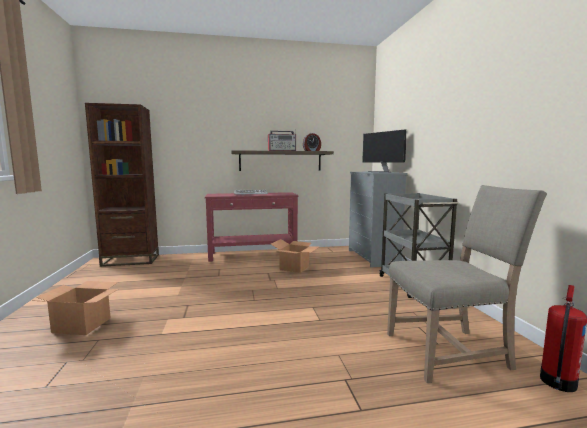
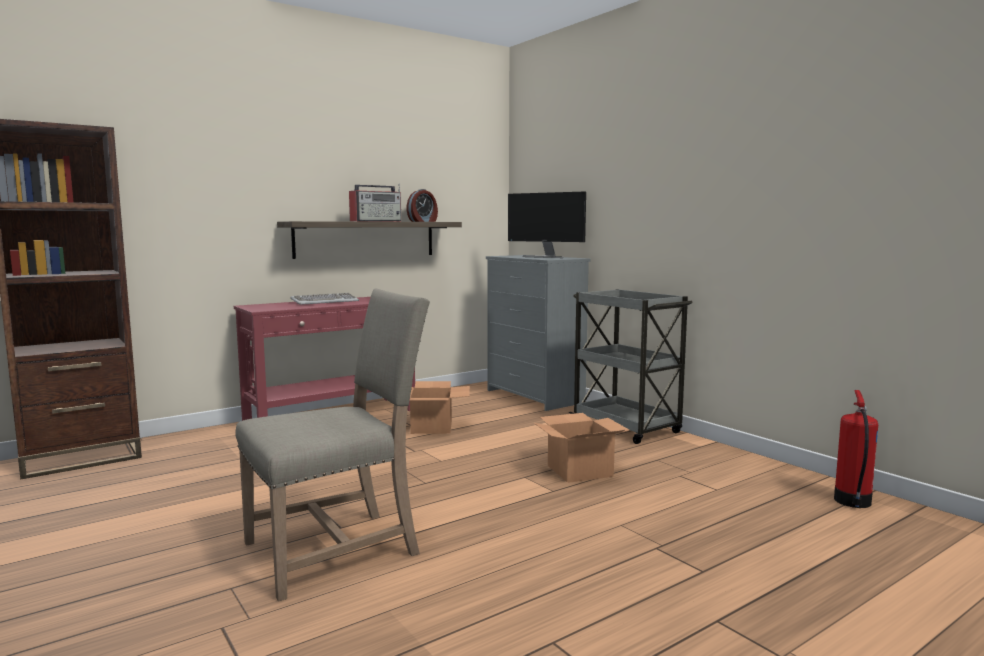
camera: 25 degrees left, 0 degrees up
(81, 325) = (158, 577): cardboard box -> cardboard box (579, 471)
(450, 351) = (737, 495): beige chair -> beige chair (337, 549)

